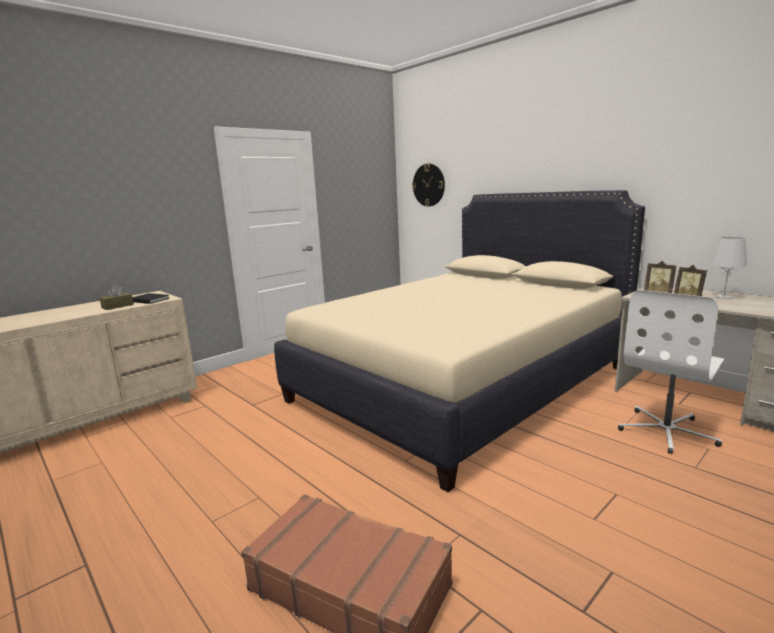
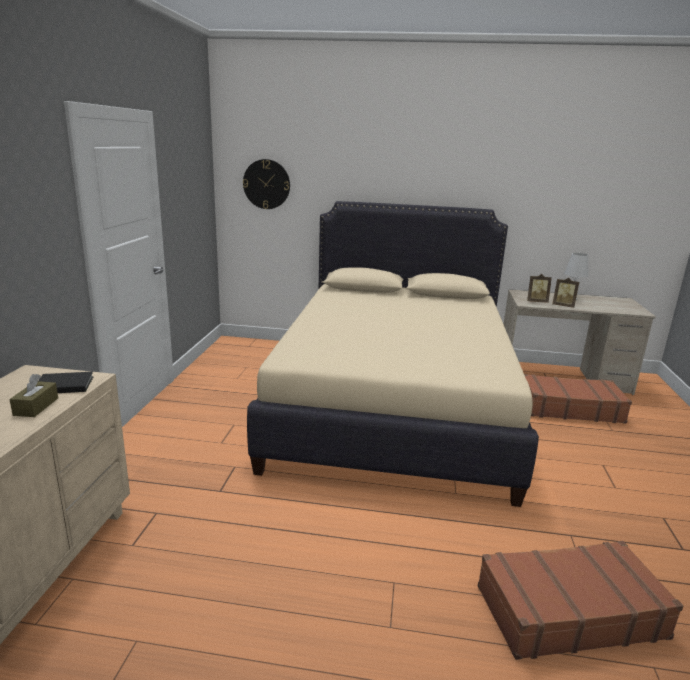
camera: 40 degrees left, 5 degrees up
(667, 431) = (570, 408): white office chair -> brown suitcase

